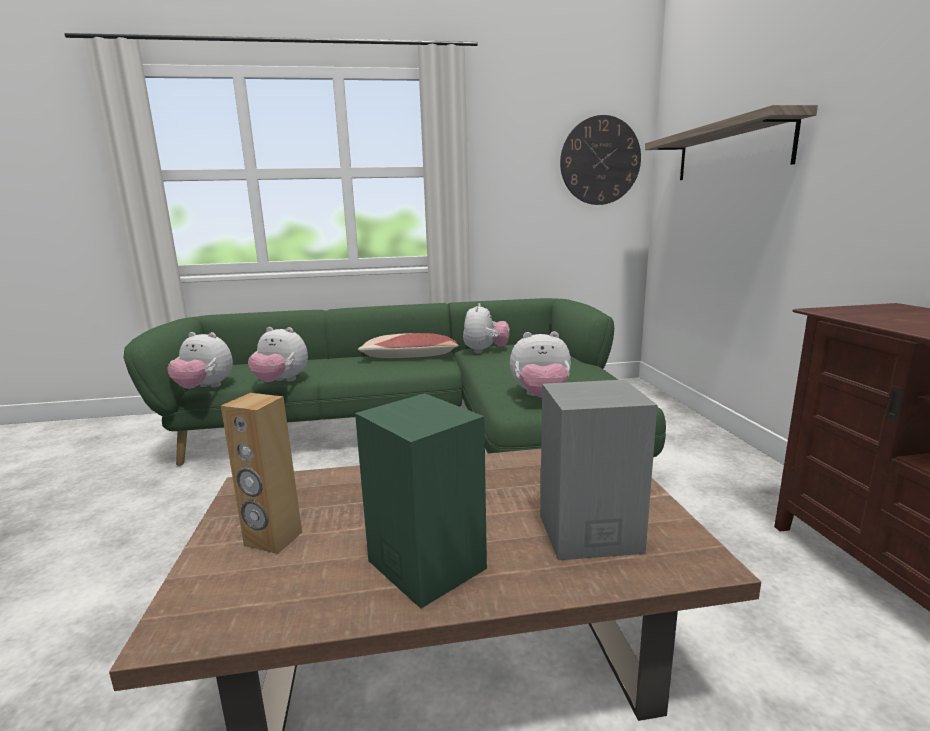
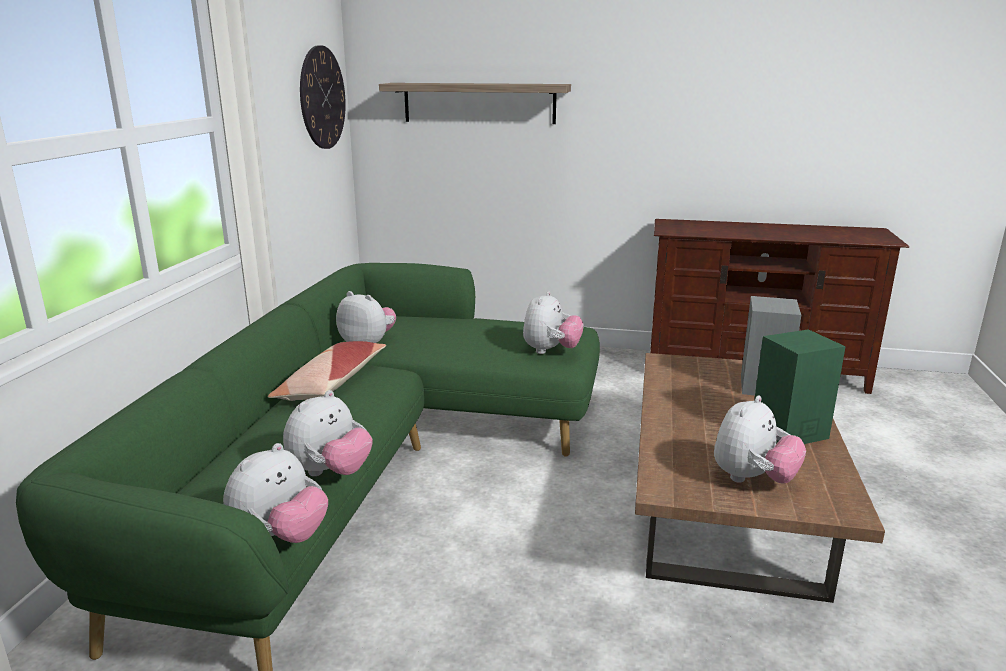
camera: 70 degrees left, 5 degrees up
(273, 539) = (752, 479): brown speaker -> plush toy

